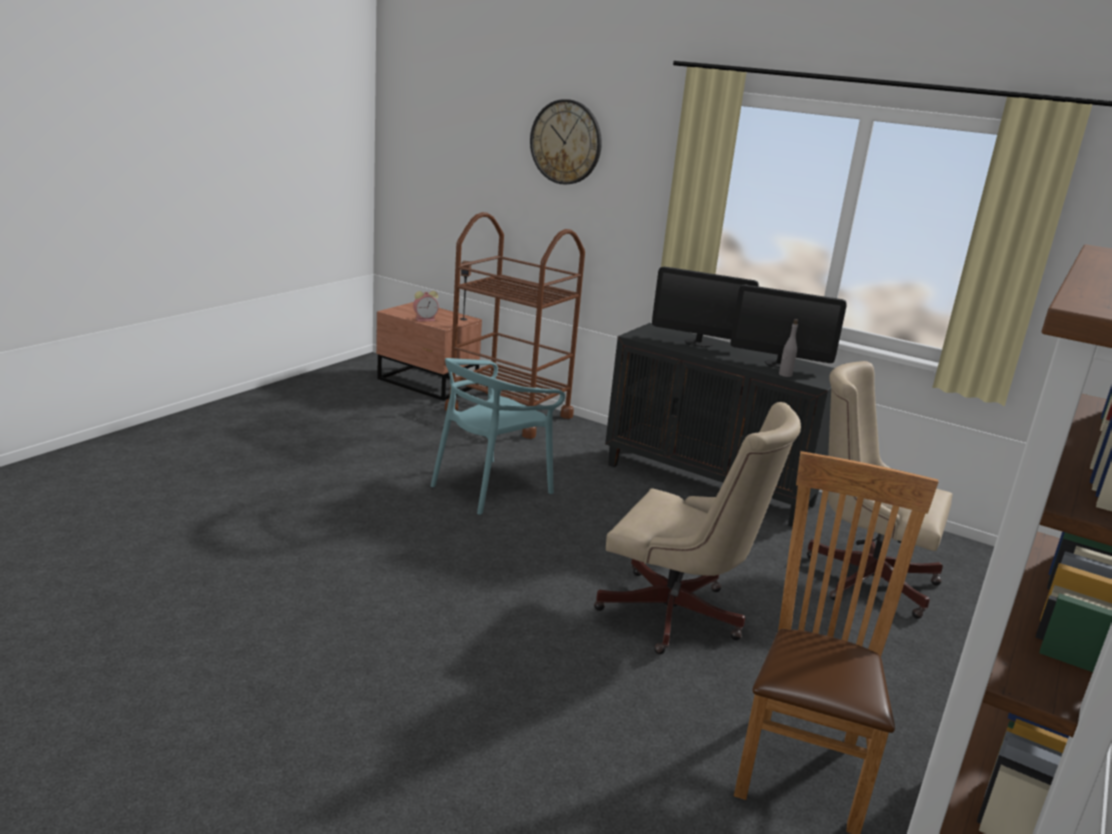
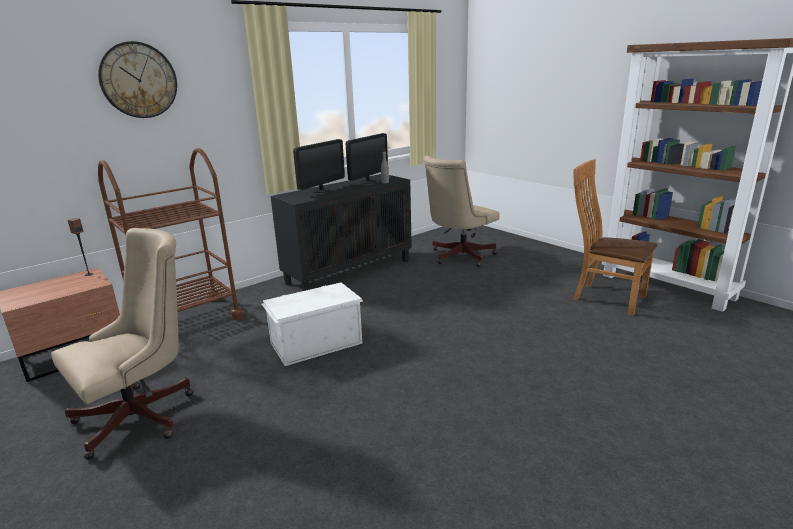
camera: 70 degrees left, 0 degrees up
(426, 319) = (67, 290): alarm clock -> none
(490, 487) = (315, 342): turquoise chair -> white storage box
(678, 617) = (493, 304): beige office chair -> beige office chair (143, 415)

